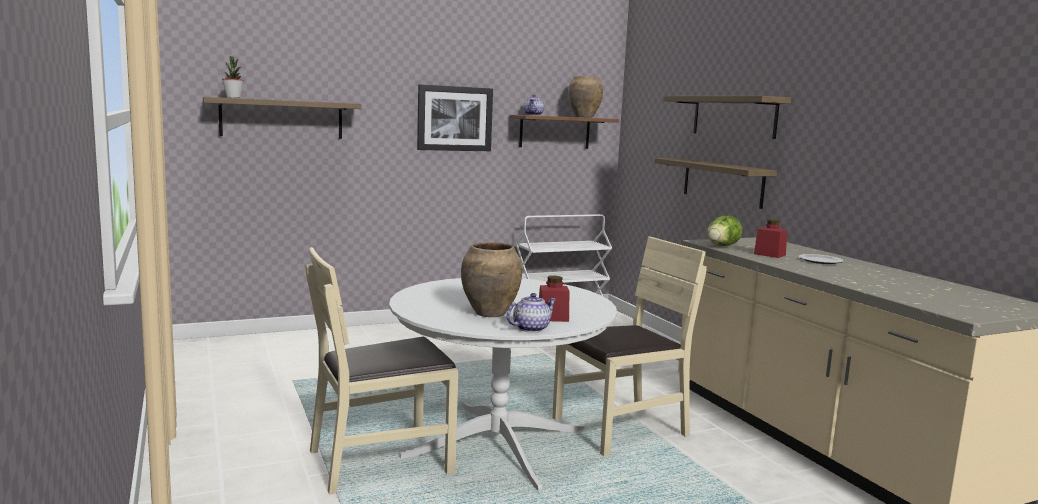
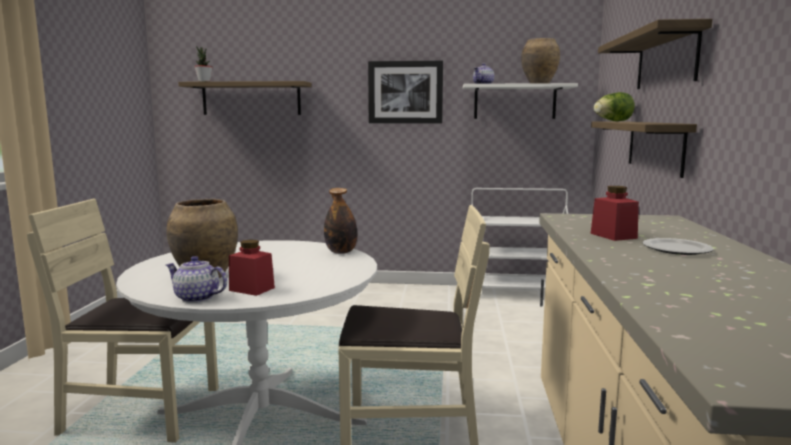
camera: 30 degrees right, 0 degrees up
(531, 328) = (196, 298): teapot -> teapot turned 150 degrees counterclockwise
(539, 284) = (341, 252): none -> bottle
(554, 132) = (514, 102): brown shelf -> white shelf
(721, 246) = (570, 222): lettuce -> lettuce (612, 121)

